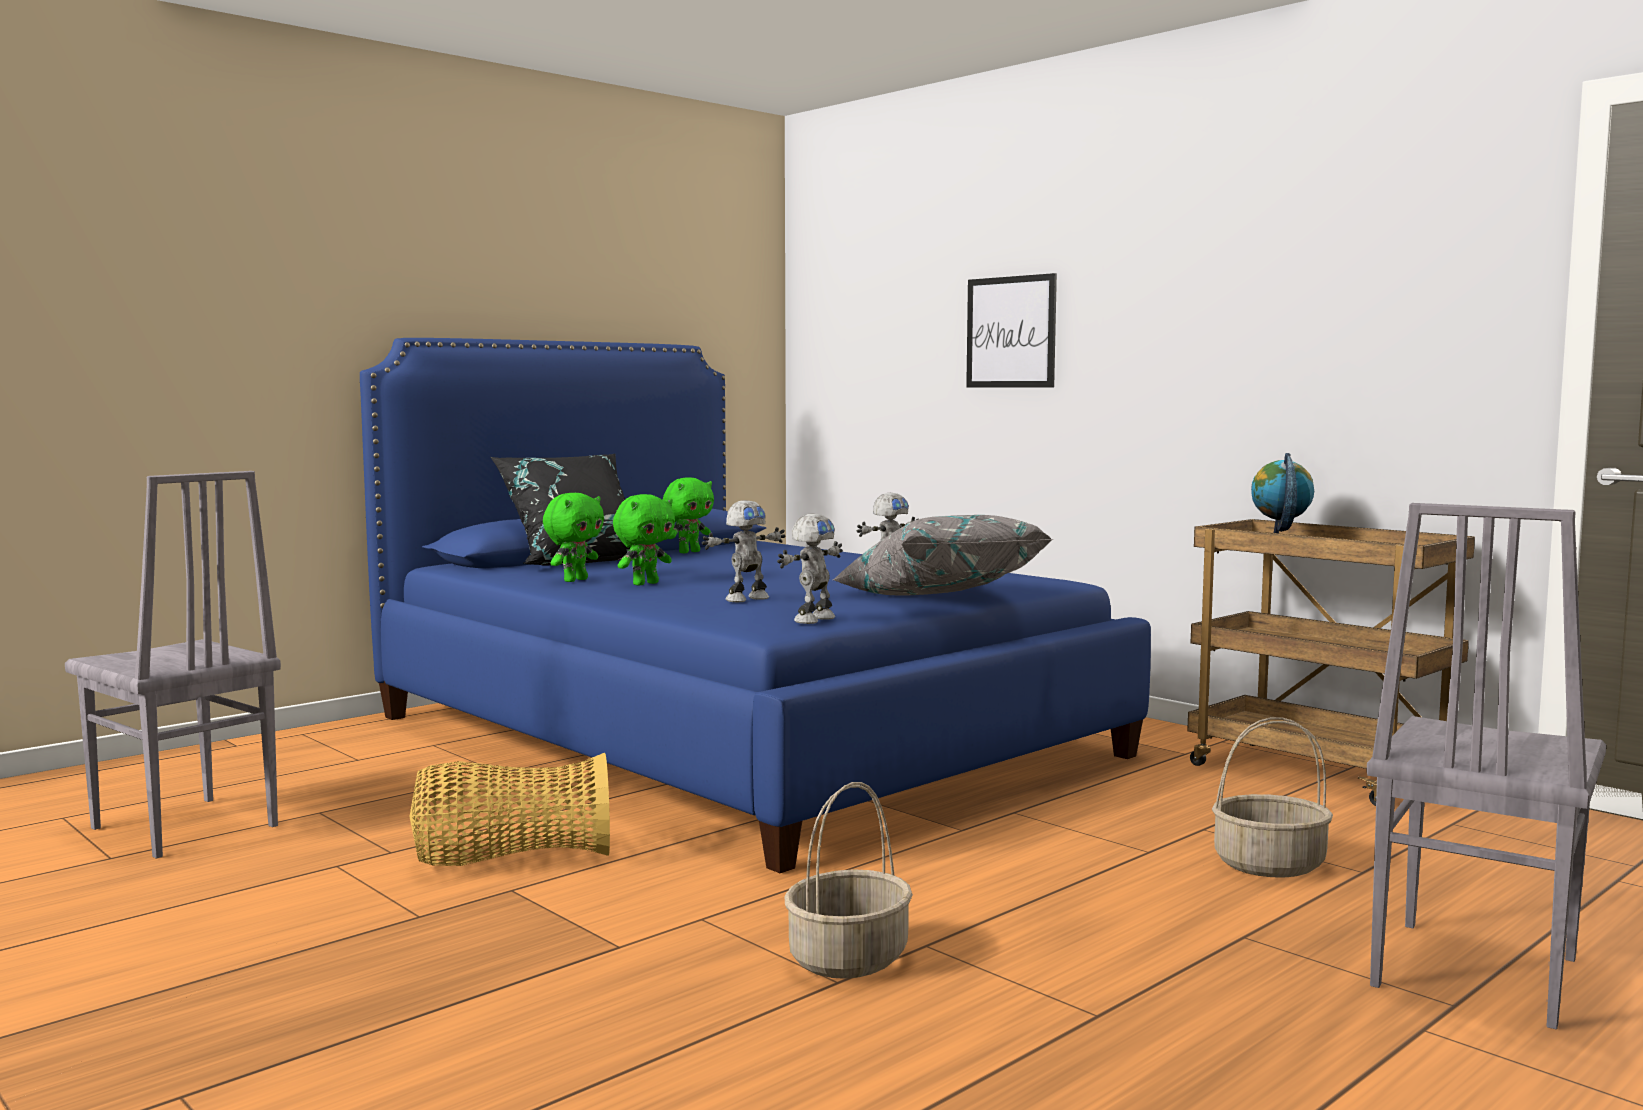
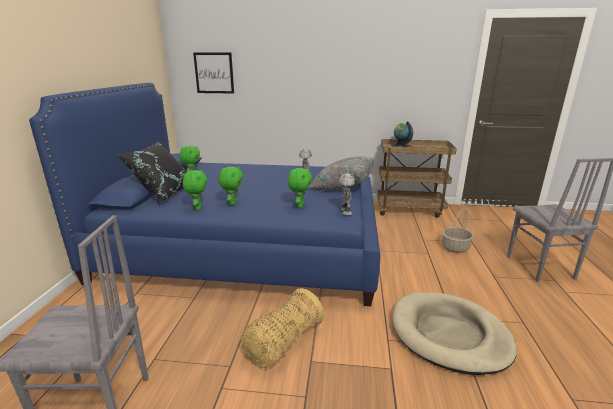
camera: 40 degrees left, 15 degrees up
(746, 599) = (299, 205): toy robot -> green plush toy
(848, 959) = (449, 335): basket -> beige dog bed
(1011, 332) = (284, 76): picture -> picture (214, 73)

